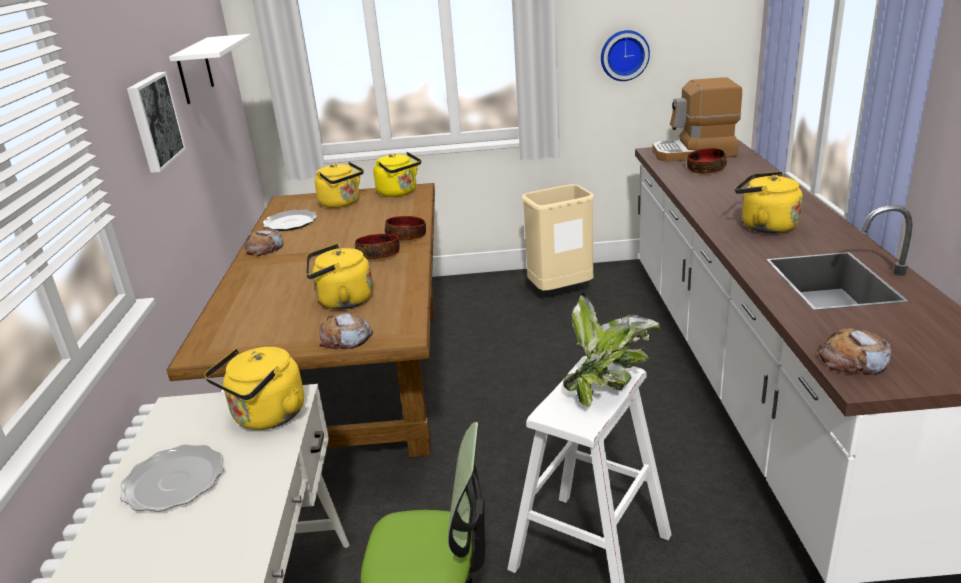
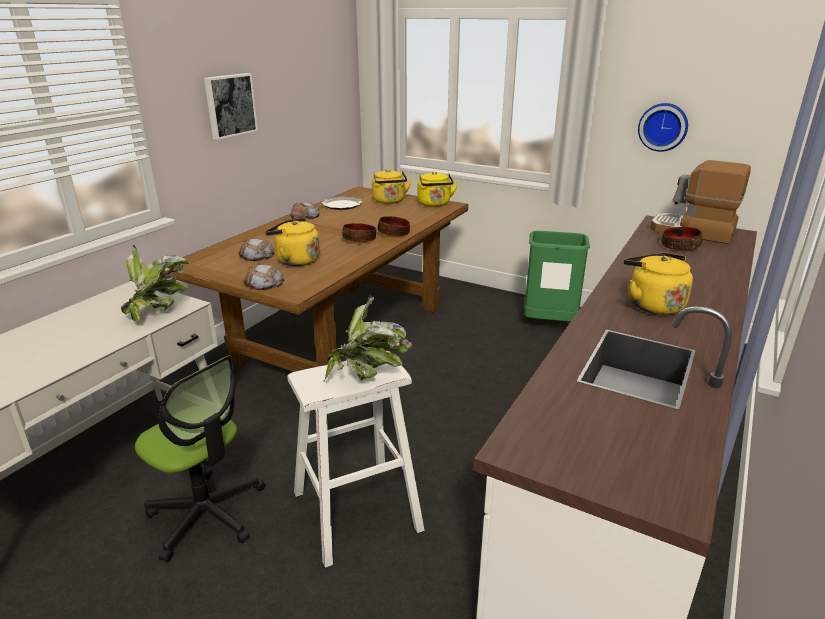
camera: 30 degrees right, 0 degrees up
(173, 481) = (74, 325): plate -> none
(195, 70) = (298, 79): white shelf -> none
(266, 417) = (160, 310): yellow kettle -> potted plant
(560, 291) = (549, 323): beige trash can -> green trash can
(853, 360) = (539, 431): bread -> bread (256, 255)

